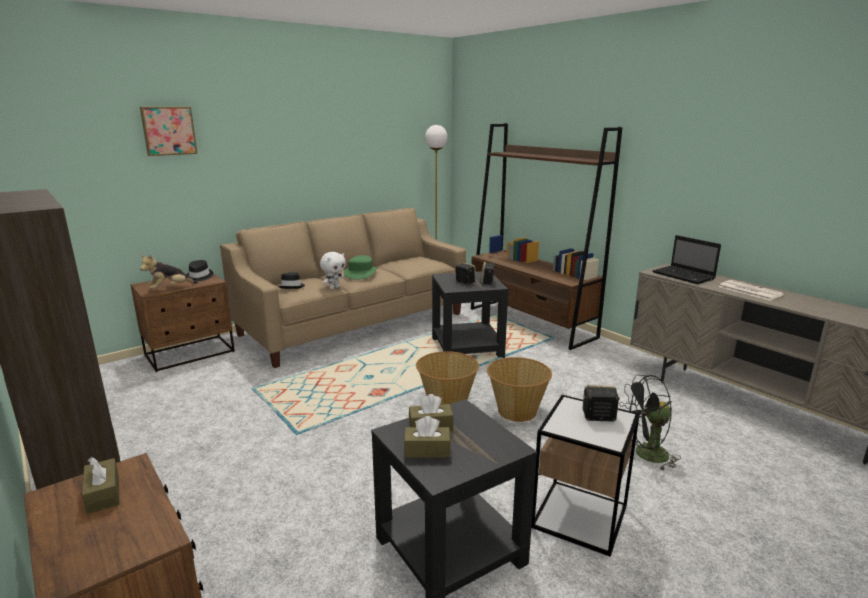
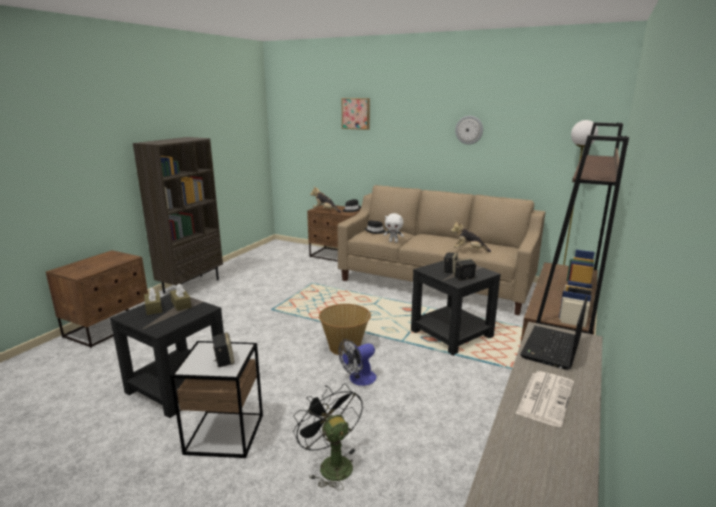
camera: 65 degrees right, 0 degrees up
(103, 494) = (110, 259): brown tissue box -> none
(329, 143) = (469, 130): none -> wall clock
(360, 273) = (430, 240): green hat -> none
(411, 268) = (468, 251): none -> plush toy
(516, 411) = (358, 379): basket -> fan

